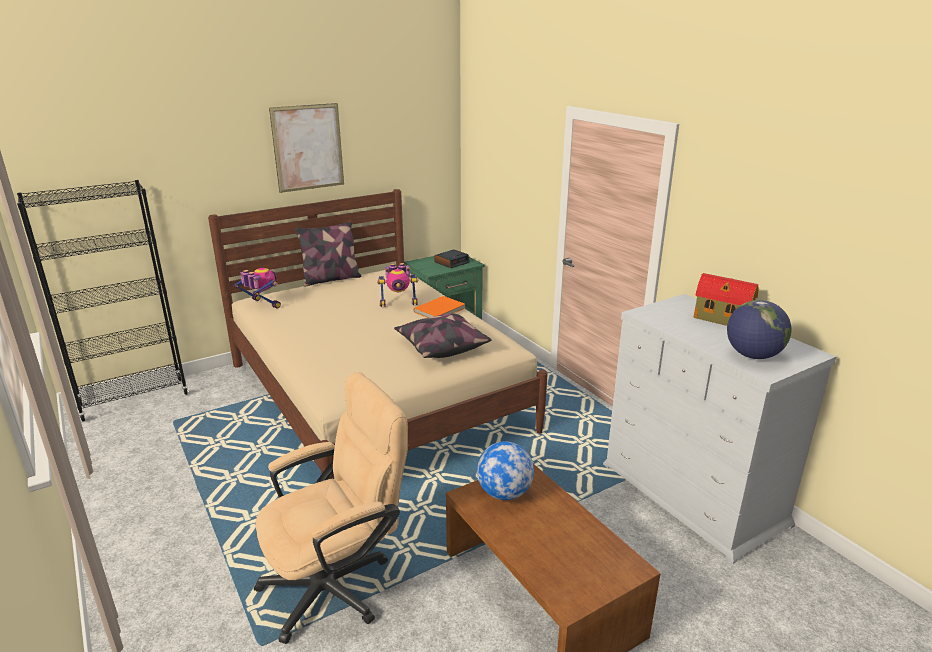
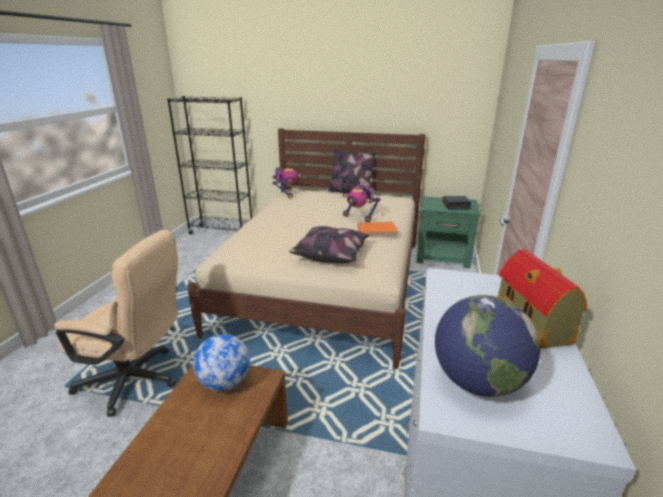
camera: 45 degrees right, 0 degrees up
(308, 147) = (354, 89): picture -> none

